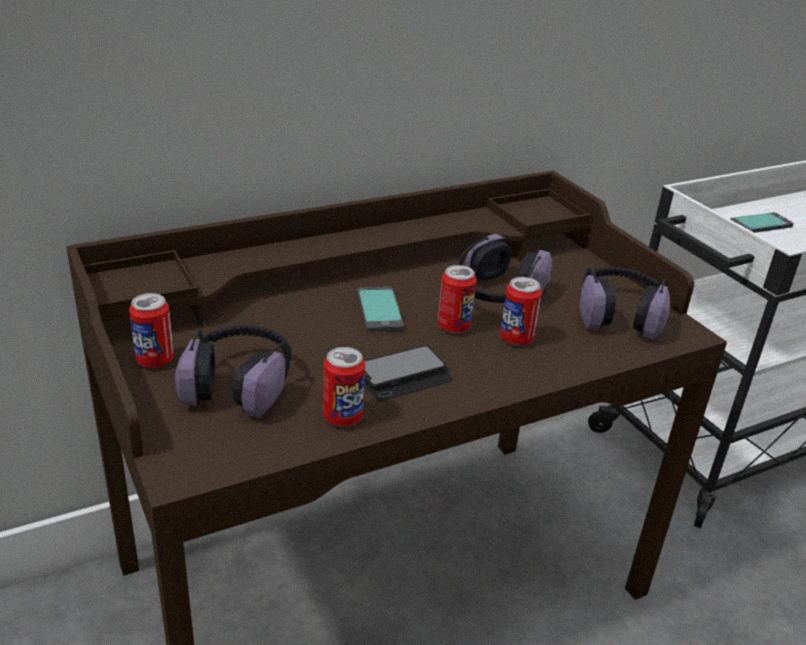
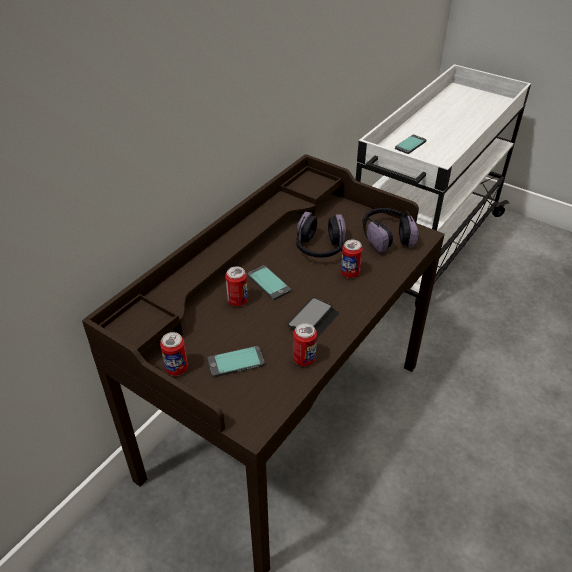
camera: 25 degrees left, 10 degrees up
(240, 384) = (236, 362): headphones -> phone
(453, 326) = (314, 278): can -> can (237, 301)

